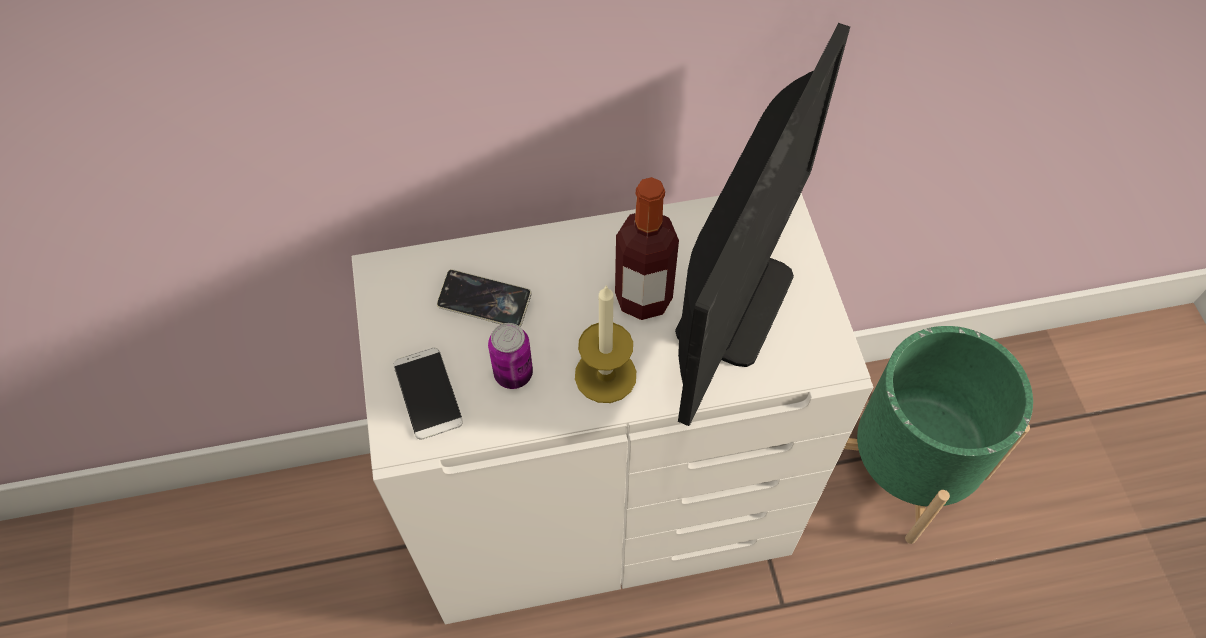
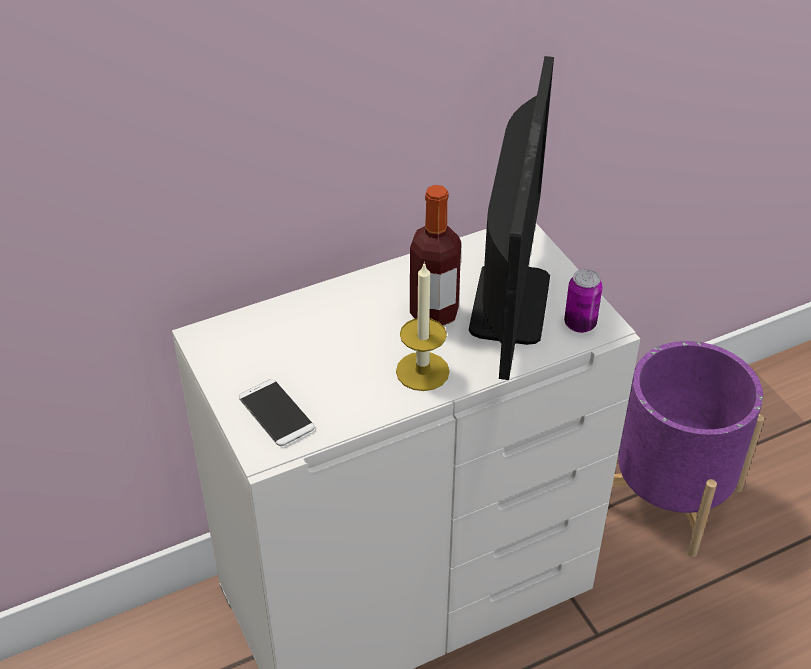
camera: 15 degrees left, 15 degrees down
(484, 302) = (301, 341): phone -> none
(513, 374) = (345, 385): can -> can (580, 324)
(908, 467) = (670, 496): green planter -> purple planter

